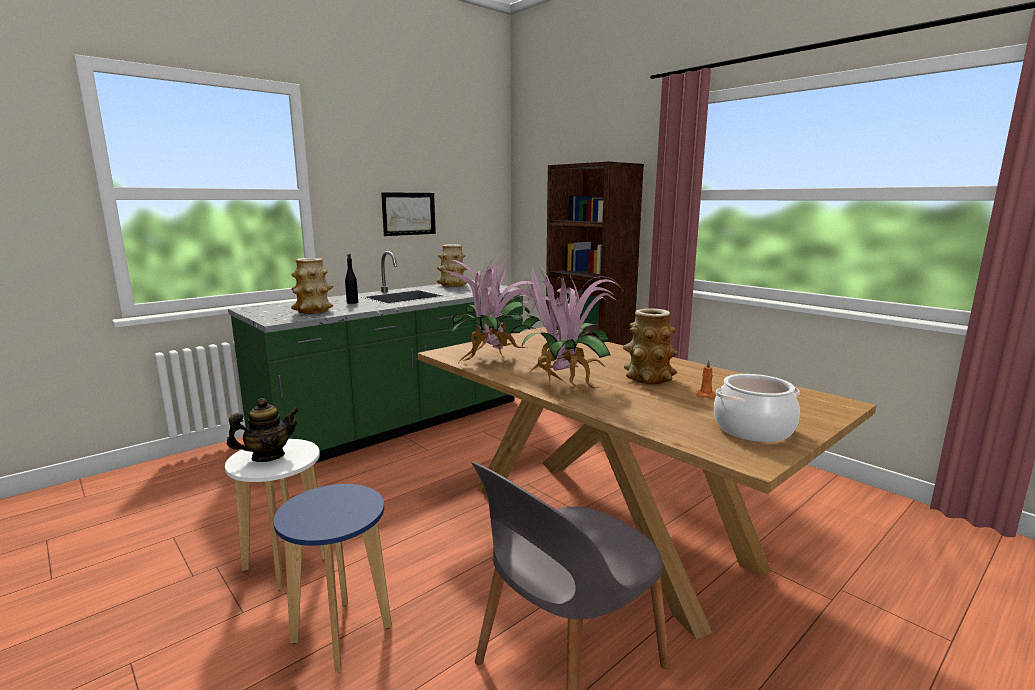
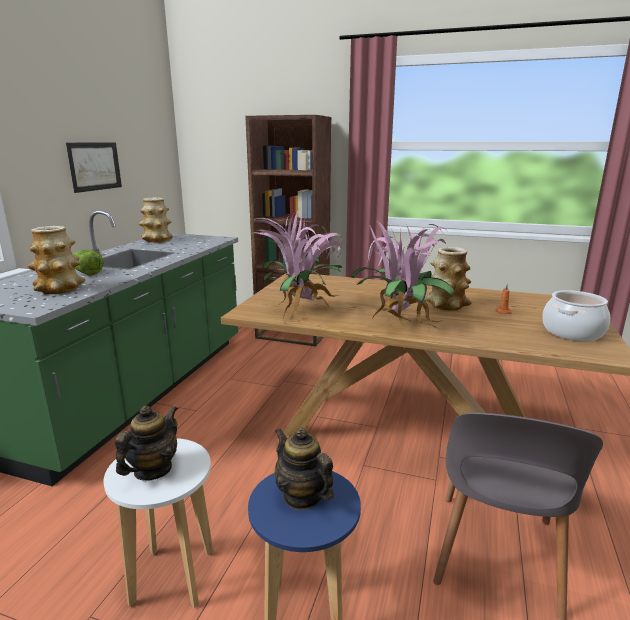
camera: 30 degrees left, 5 degrees up
(333, 505) = (302, 496): none -> teapot
(352, 302) = (86, 273): black bottle -> lettuce

